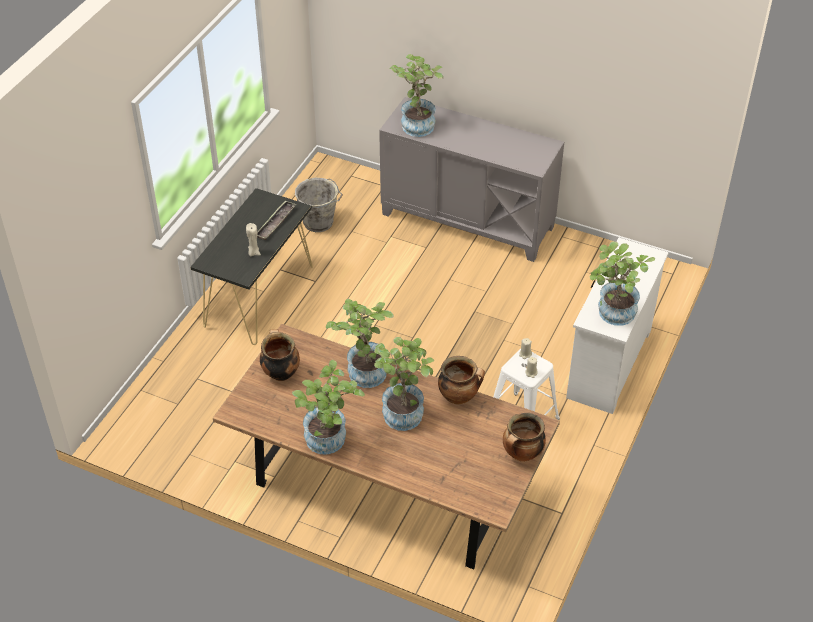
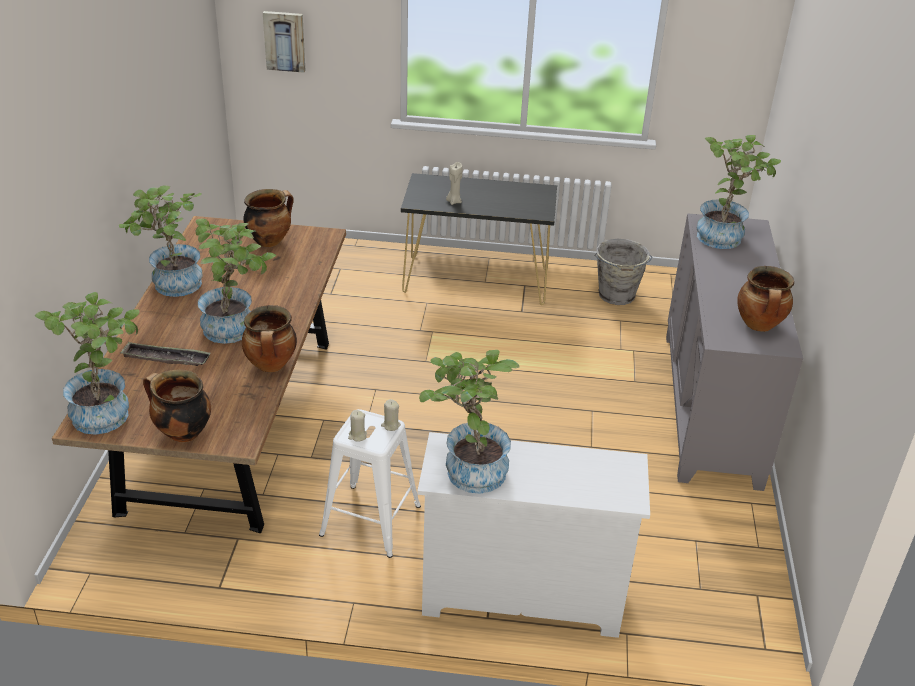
camera: 70 degrees right, 10 degrees down
(86, 256) = (285, 41): none -> picture
(276, 223) = (509, 205): tray -> tray (166, 358)
(363, 370) = (293, 290): potted plant -> potted plant (107, 411)
(526, 146) = (759, 325): none -> cooking pot

